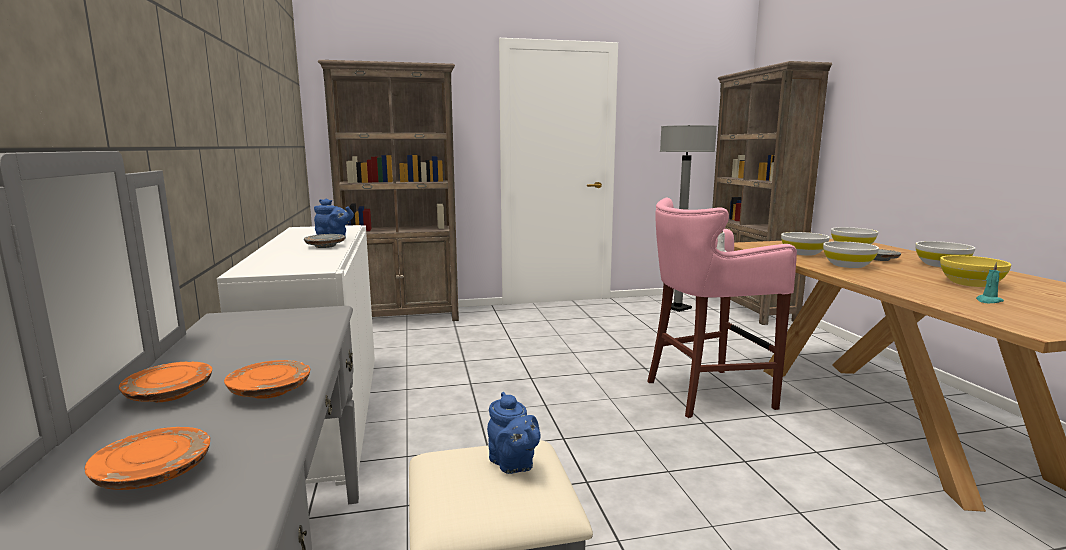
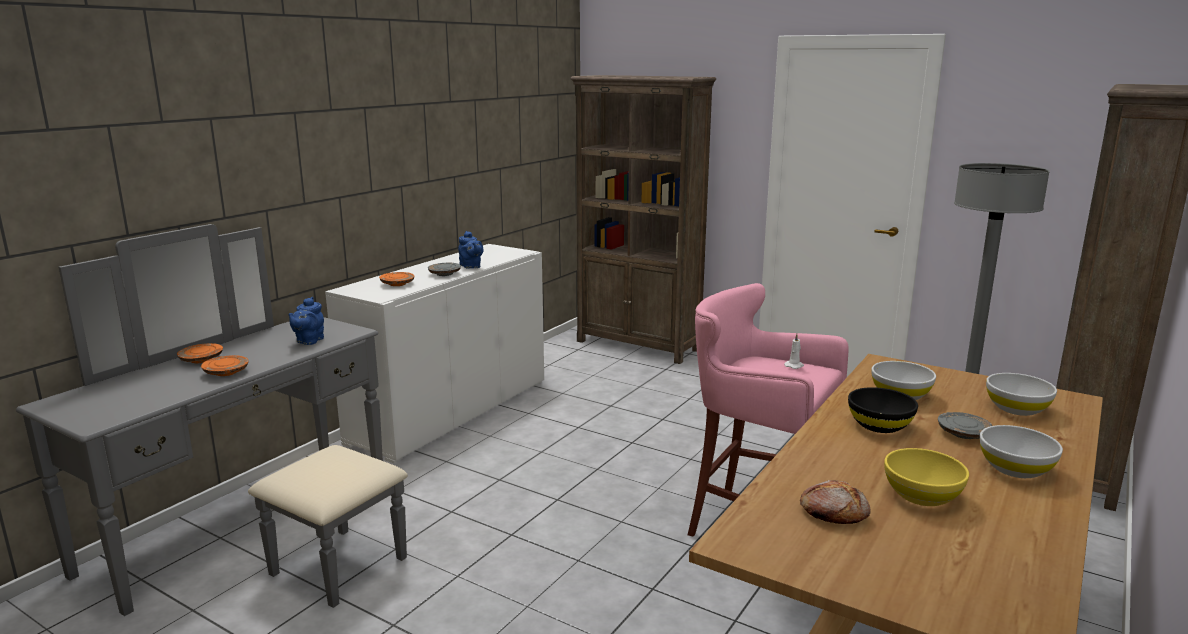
camera: 45 degrees right, 5 degrees up
(154, 473) = (133, 392): orange plate -> orange plate (397, 284)
(513, 465) = (346, 470): blue teapot -> blue teapot (308, 341)
(848, 265) = (880, 425): white bowl -> black bowl
(988, 301) = (833, 512): turquoise candle -> bread

